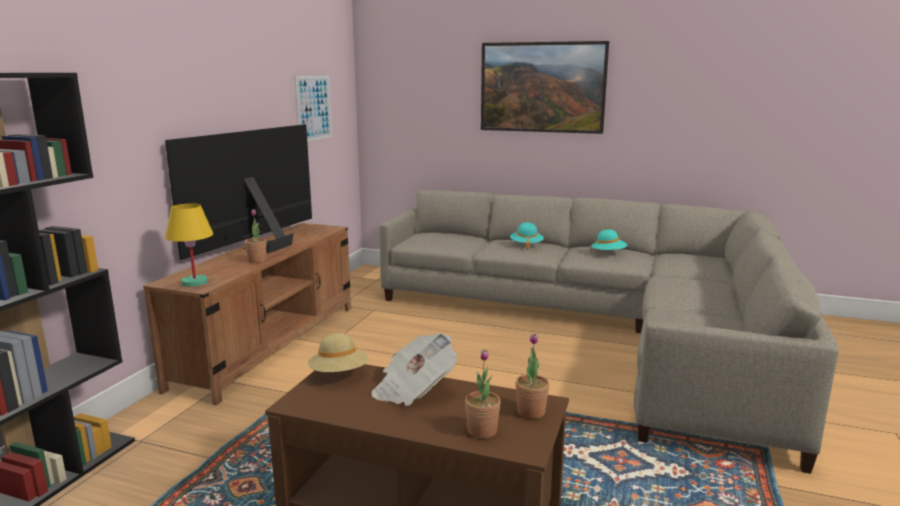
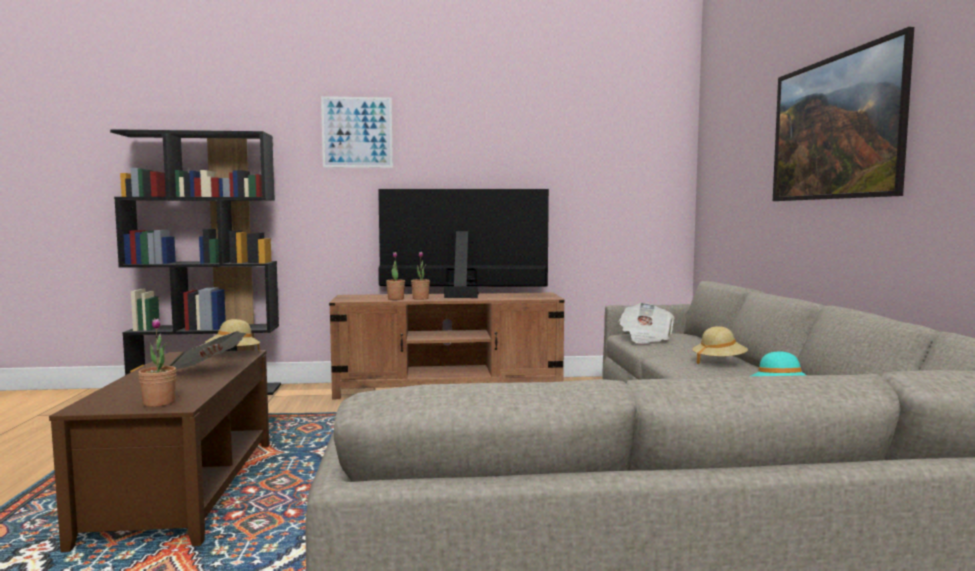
camera: 65 degrees right, 10 degrees down
(195, 282) = (351, 298): yellow table lamp -> none
(314, 108) = (600, 178): picture -> picture (357, 132)
(436, 243) = (645, 338): none -> newspaper
(482, 431) = (123, 394): potted plant -> potted plant (395, 299)
(526, 245) = (719, 362): turquoise hat -> beige hat

